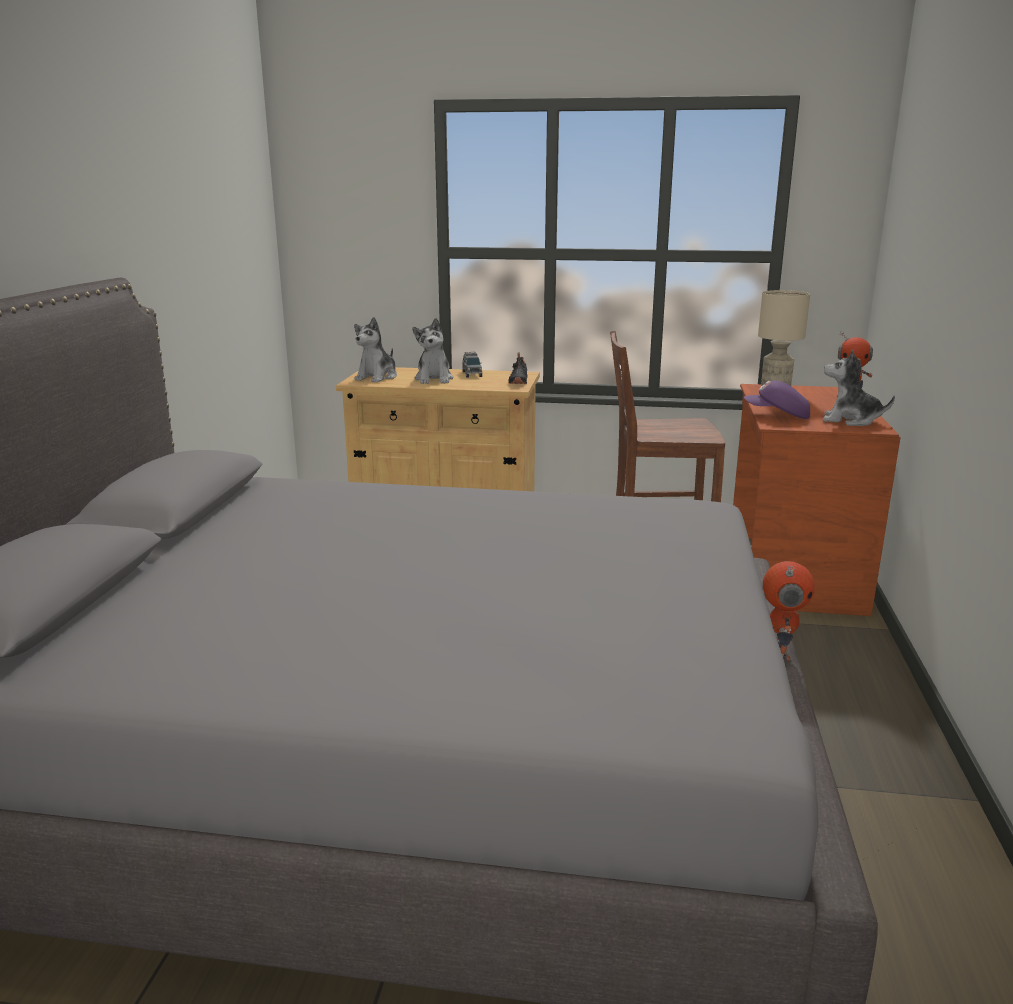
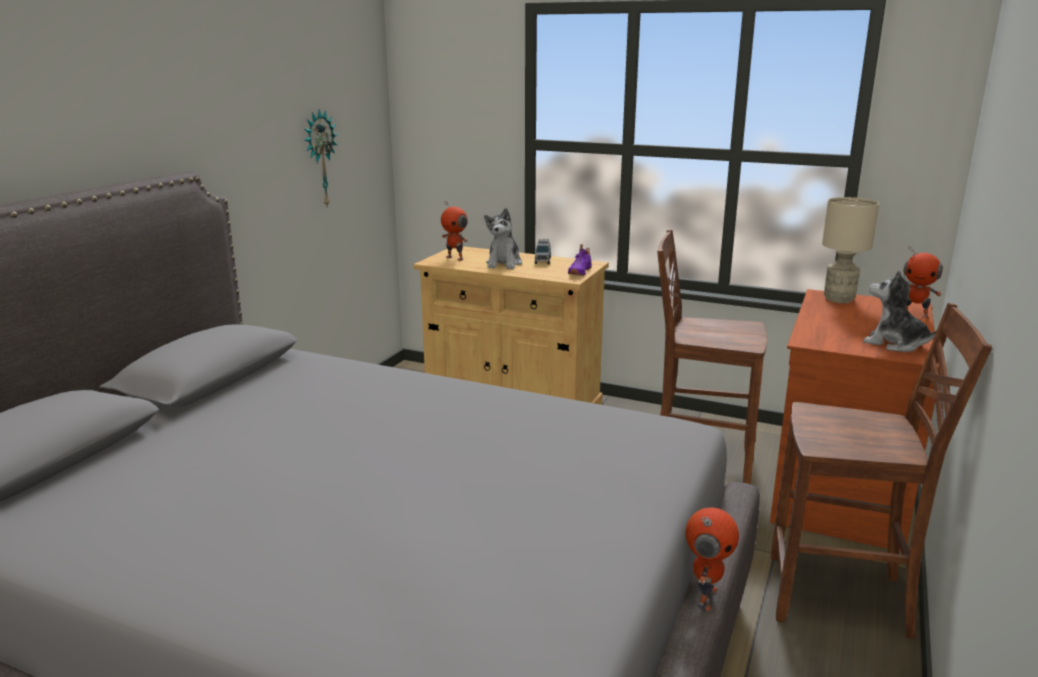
camera: 15 degrees right, 0 degrees up
(220, 272) = (319, 159): none -> wall clock
(377, 377) = (455, 258): plush toy -> toy robot
(518, 381) = (579, 272): black shoe -> purple shoe
(777, 416) = (817, 331): purple cap -> none
(837, 660) = (841, 598): none -> brown chair

